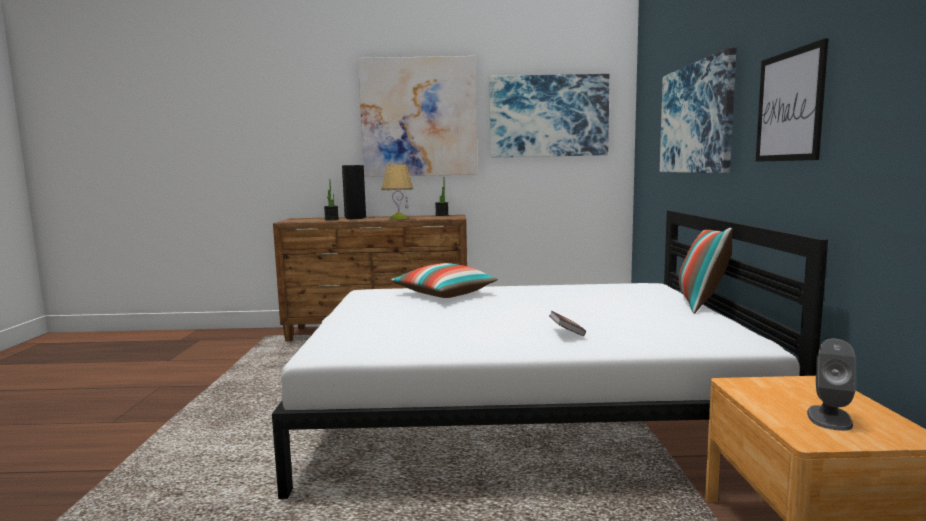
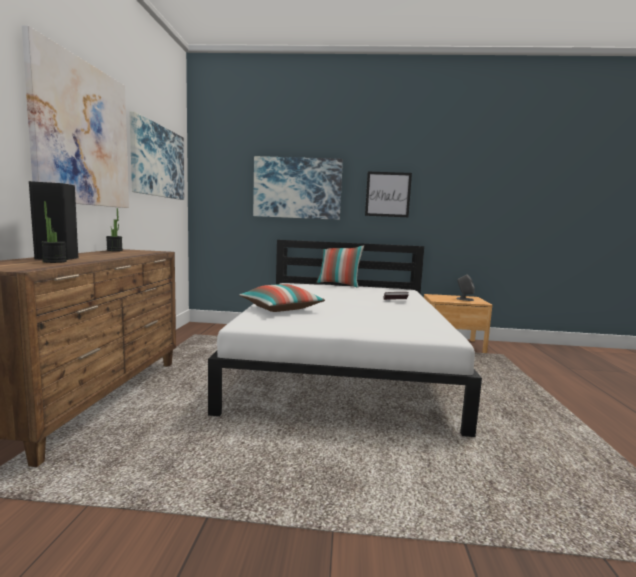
camera: 85 degrees left, 0 degrees up
(398, 218) = (116, 255): table lamp -> none

